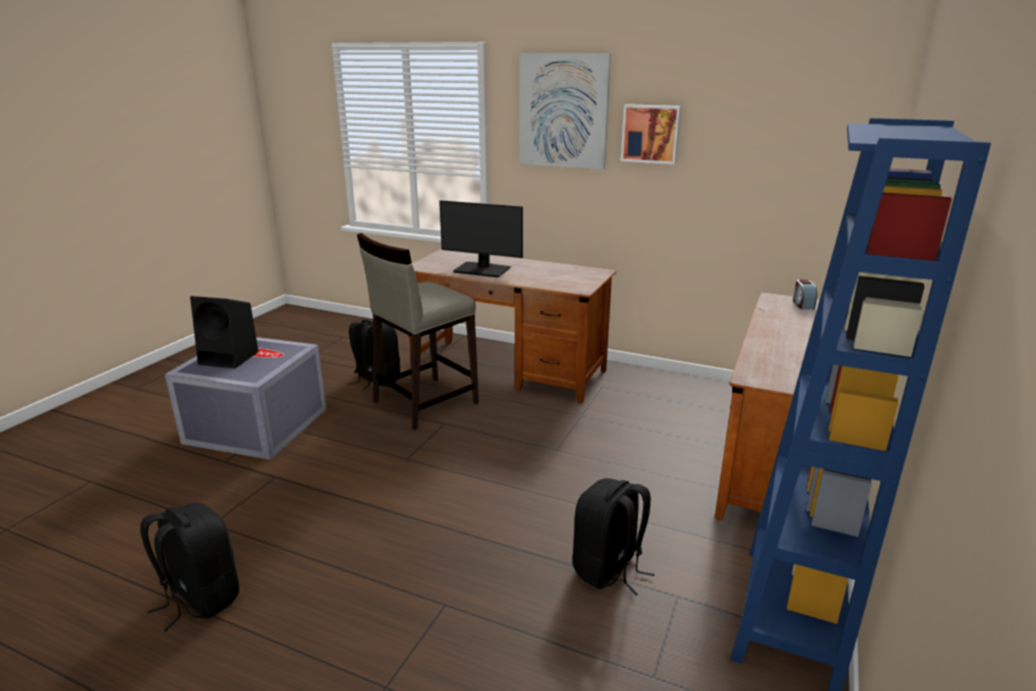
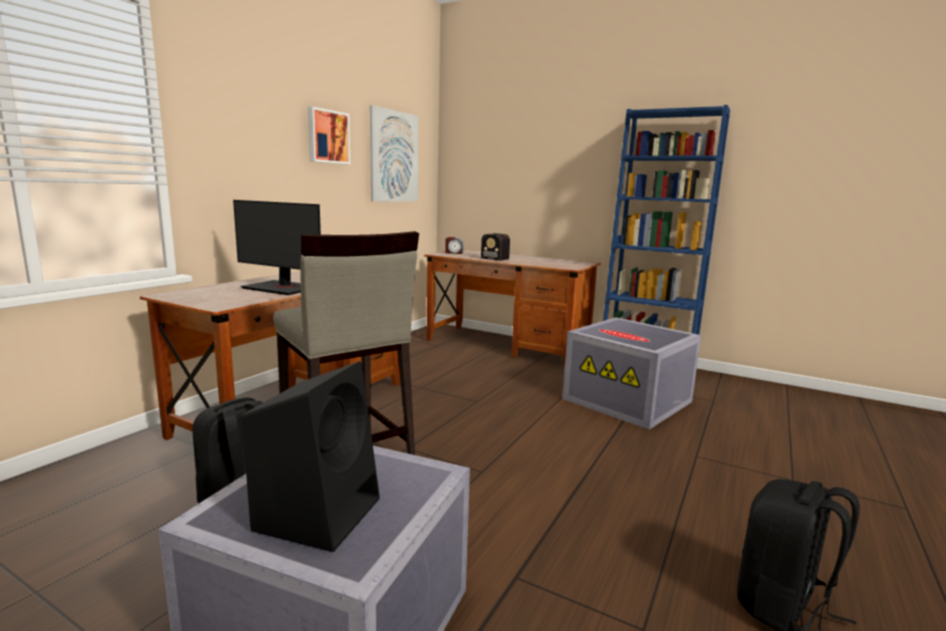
camera: 85 degrees left, 10 degrees down
(482, 270) = (281, 288): monitor -> monitor turned 90 degrees clockwise
(563, 111) = (254, 106): picture -> picture (394, 156)
(609, 569) = (629, 400): black backpack -> grey storage box
(785, 325) = (488, 257): none -> radio

